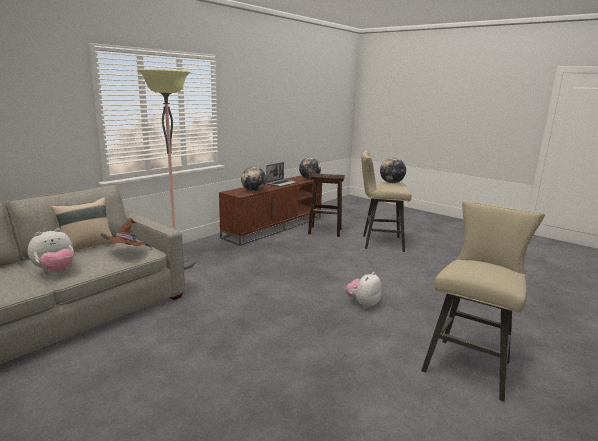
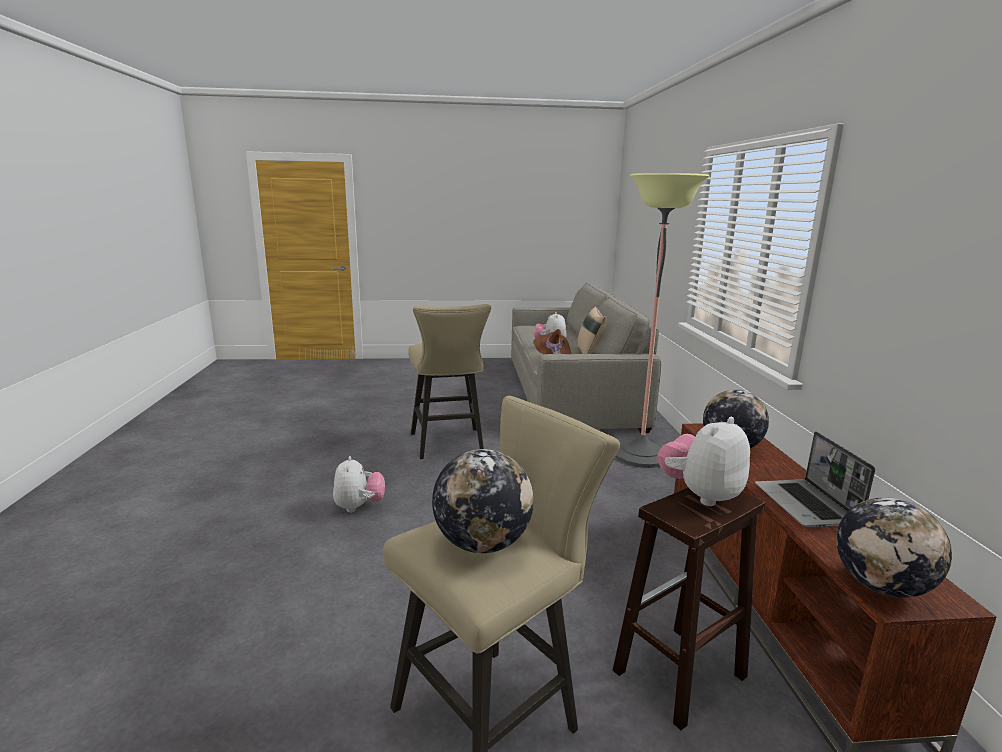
camera: 135 degrees right, 0 degrees up
(323, 176) = (700, 495): none -> plush toy
(469, 364) = (196, 493): beige stool -> beige stool (448, 446)

